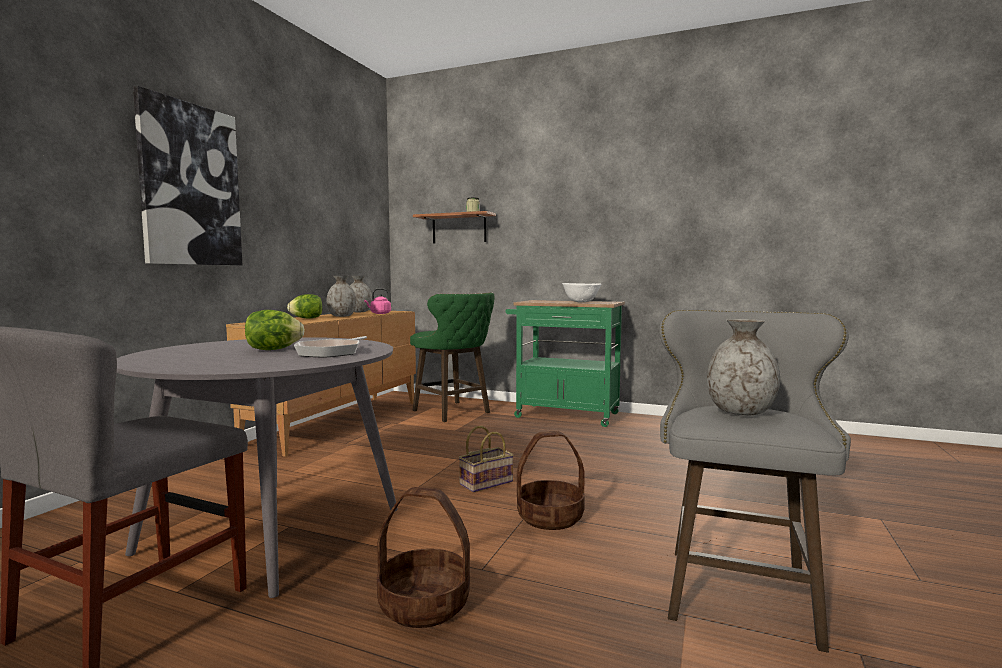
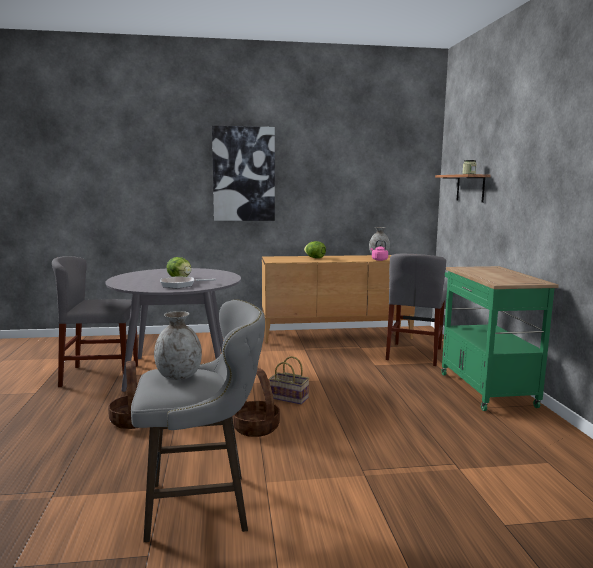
camera: 60 degrees right, 5 degrees up
(341, 316) = (341, 259): grey vase -> none
(453, 412) = (414, 354): green stool -> grey chair
(581, 302) = (494, 277): white bowl -> none

